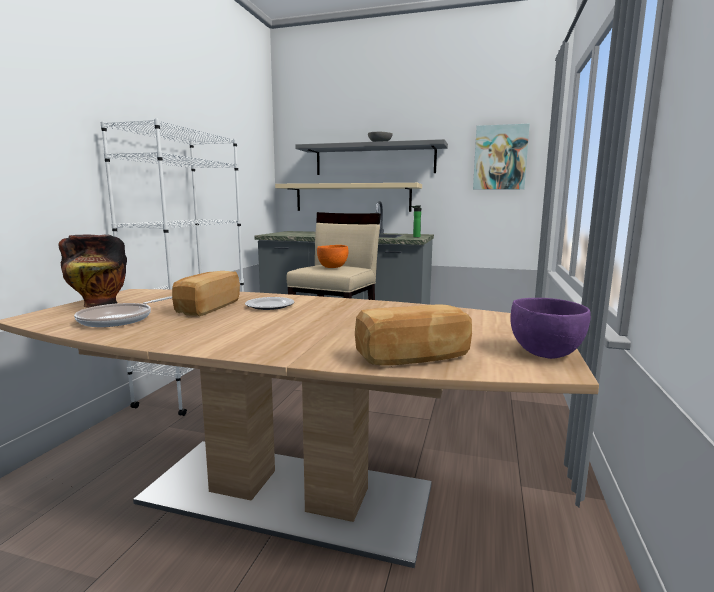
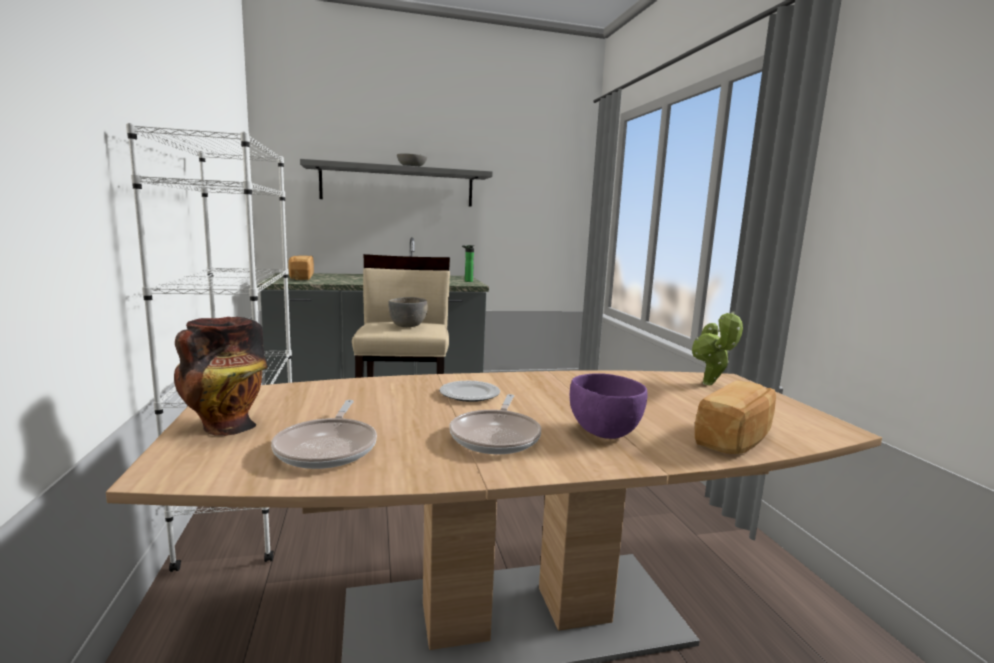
camera: 30 degrees left, 0 degrees up
(207, 307) = (401, 408): bread -> bread (300, 277)
(225, 328) = (496, 436): none -> frying pan
(333, 267) = (408, 326): orange bowl -> grey bowl
(352, 197) = (369, 230): beige shelf -> none
(500, 157) = (537, 194): picture -> none
(500, 322) = (710, 385): none -> potted plant
(544, 353) = (800, 413): purple bowl -> purple bowl (603, 432)

